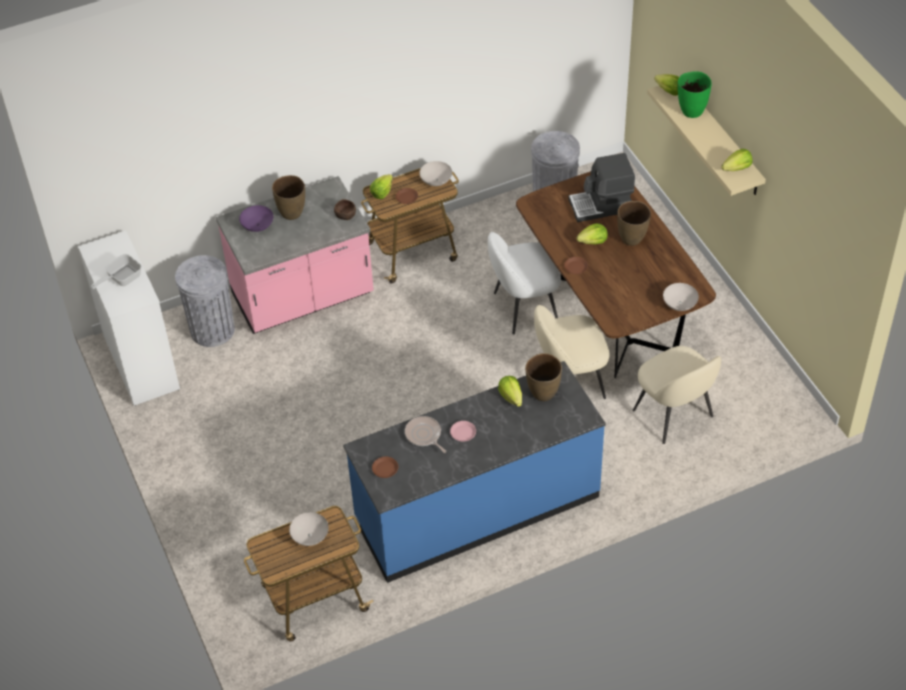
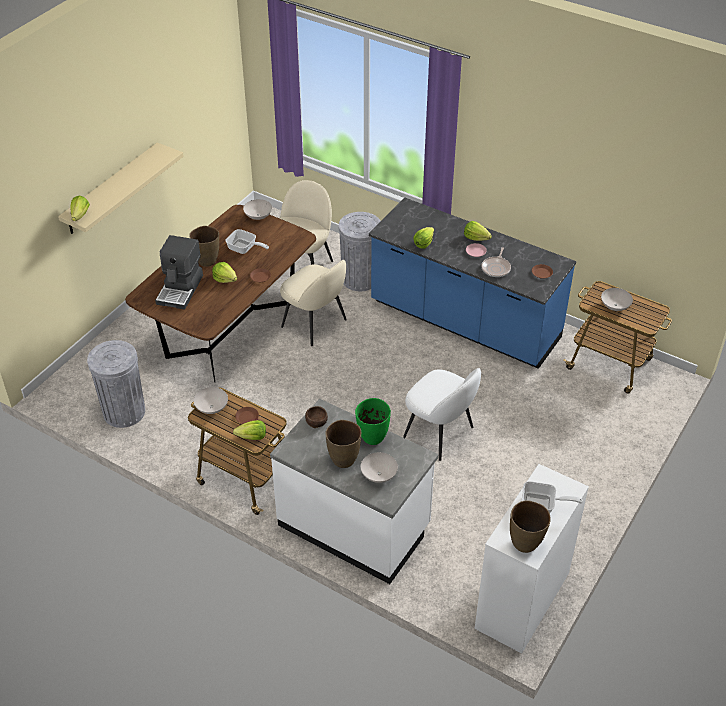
camera: 125 degrees left, 5 degrees down
(212, 330) = (443, 570): grey trash can -> grey trash can (360, 279)
(257, 226) = (378, 475): purple bowl -> white bowl
(303, 297) = (354, 525): pink counter -> white counter
(523, 307) = (260, 379): white chair -> white chair (440, 434)
(543, 394) = (407, 231): brown vase -> brown vase (525, 543)
(601, 206) = (181, 289): coffee machine -> coffee machine turned 60 degrees clockwise
(630, 273) = (244, 249): none -> frying pan
(691, 111) = (99, 197): green vase -> green vase (373, 438)
(737, 168) = (155, 156): lettuce -> lettuce (476, 238)

